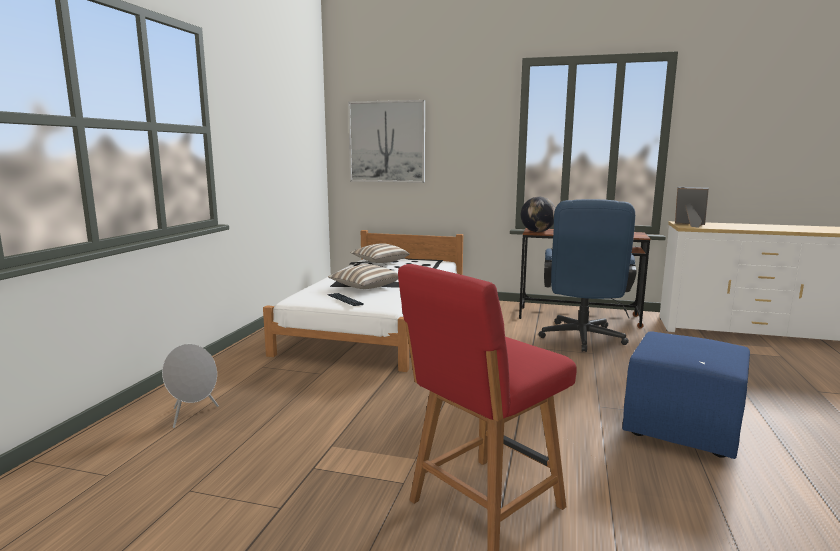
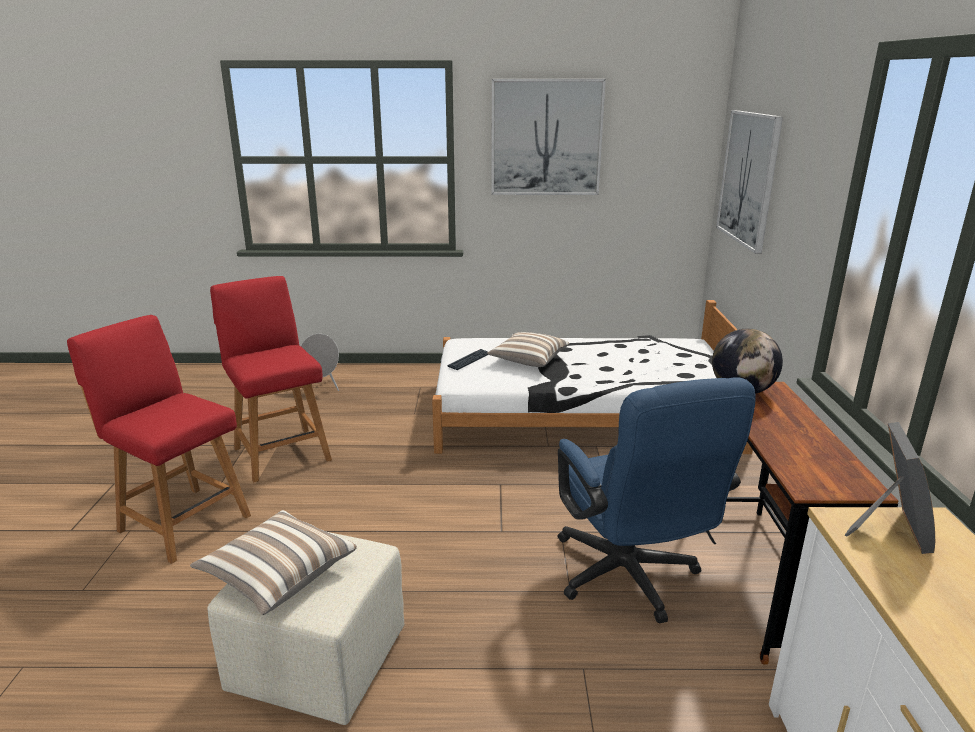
camera: 75 degrees right, 10 degrees up
(259, 114) = (546, 138): none -> picture
(351, 443) = (281, 452): none -> red chair
(379, 262) = (665, 348): pillow -> pillow (277, 576)
(582, 339) = (630, 580): blue office chair -> blue office chair turned 105 degrees counterclockwise
(682, 429) = (316, 662): blue ottoman -> beige ottoman

